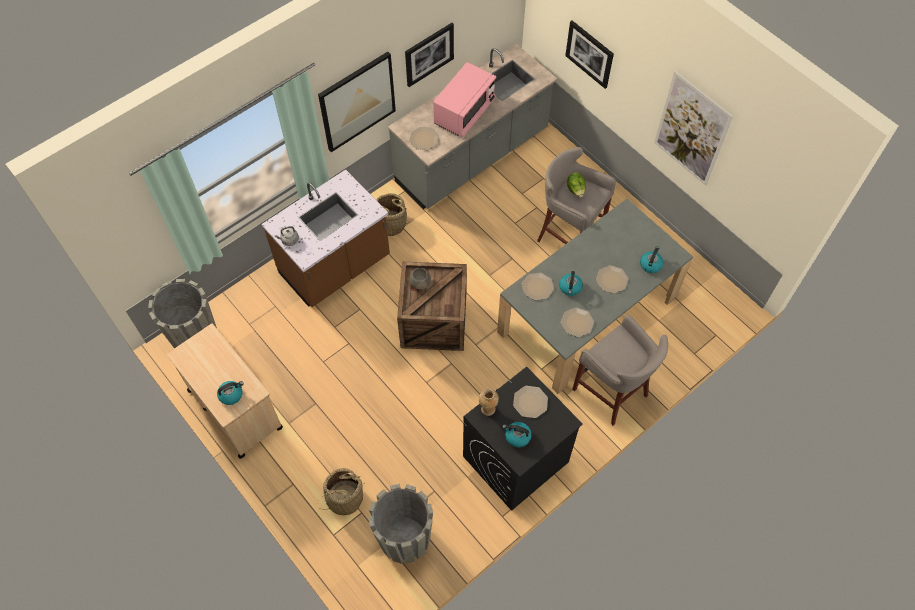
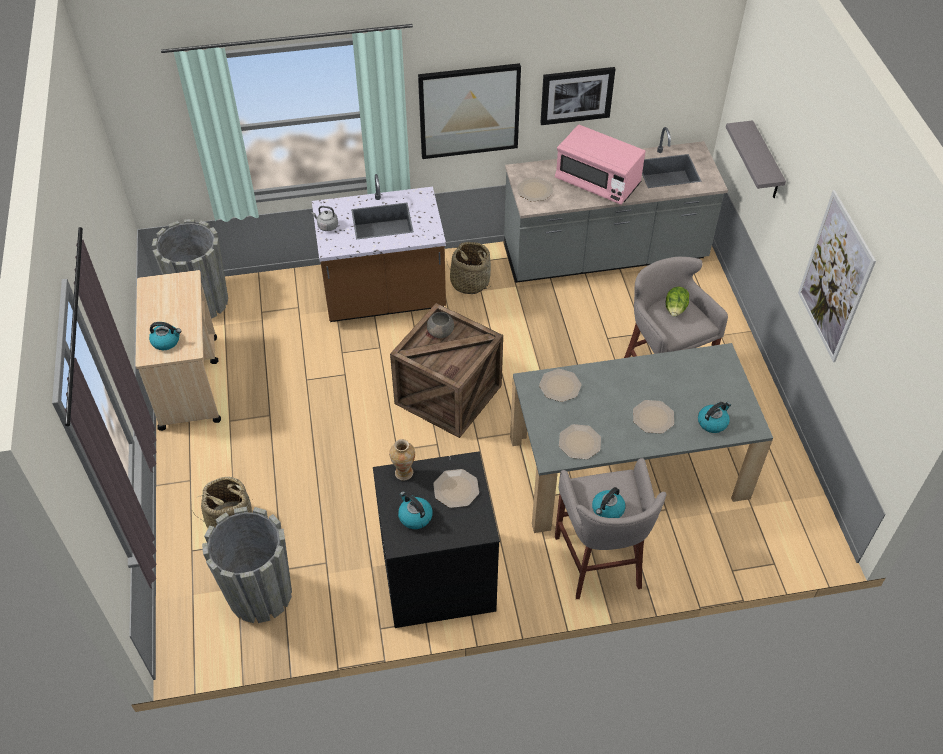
camera: 30 degrees right, 10 degrees down
(464, 112) = (597, 182): pink microwave -> pink microwave turned 60 degrees clockwise
(570, 287) = (597, 403): kettle -> kettle (607, 510)
(589, 54) = (765, 162): picture -> grey shelf

